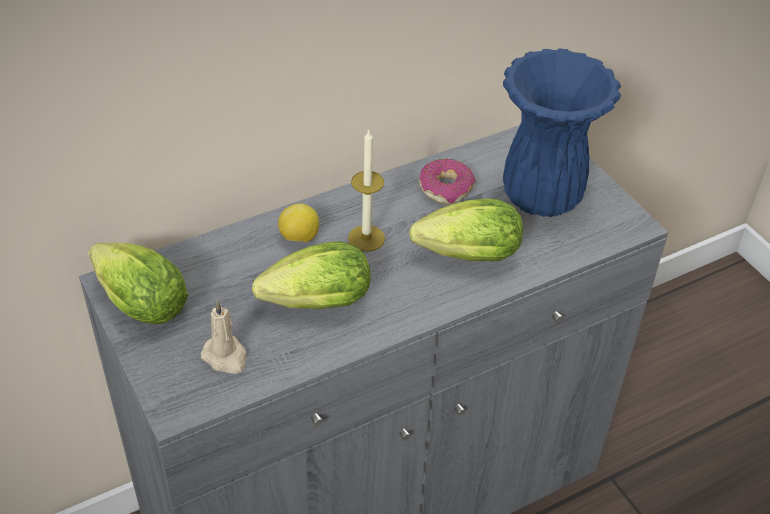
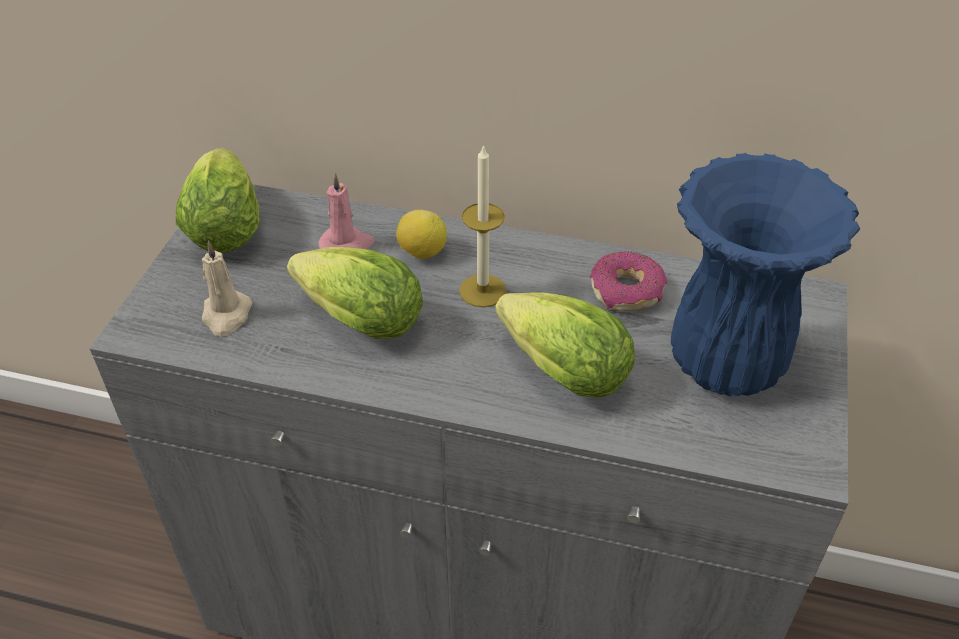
camera: 45 degrees right, 0 degrees up
(243, 263) = (346, 244): none -> pink candle

